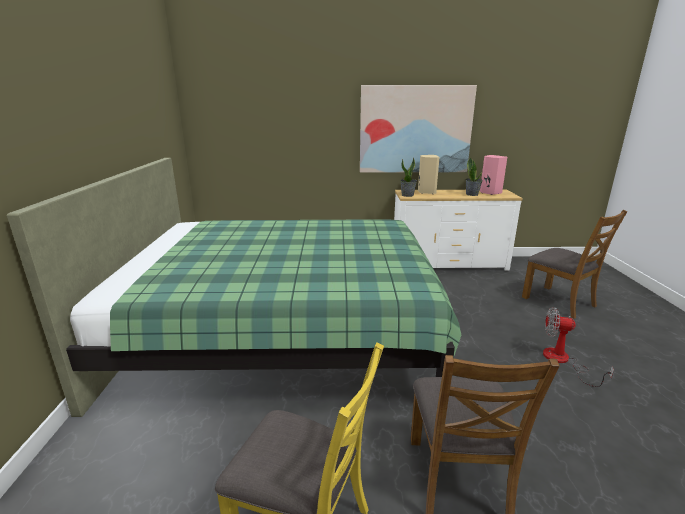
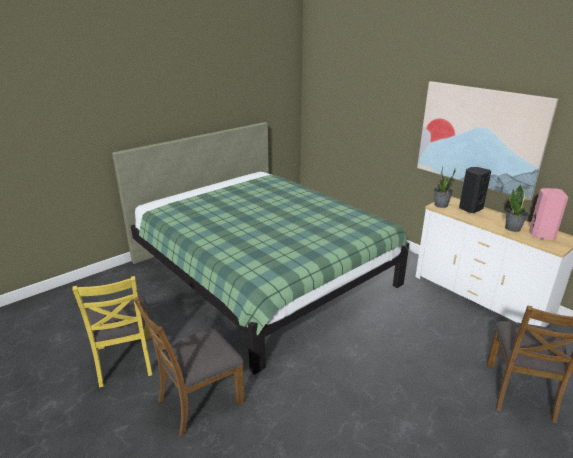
camera: 50 degrees right, 5 degrees up
(426, 192) = (470, 208): beige speaker -> black speaker
(563, 361) = (397, 419): fan -> none

